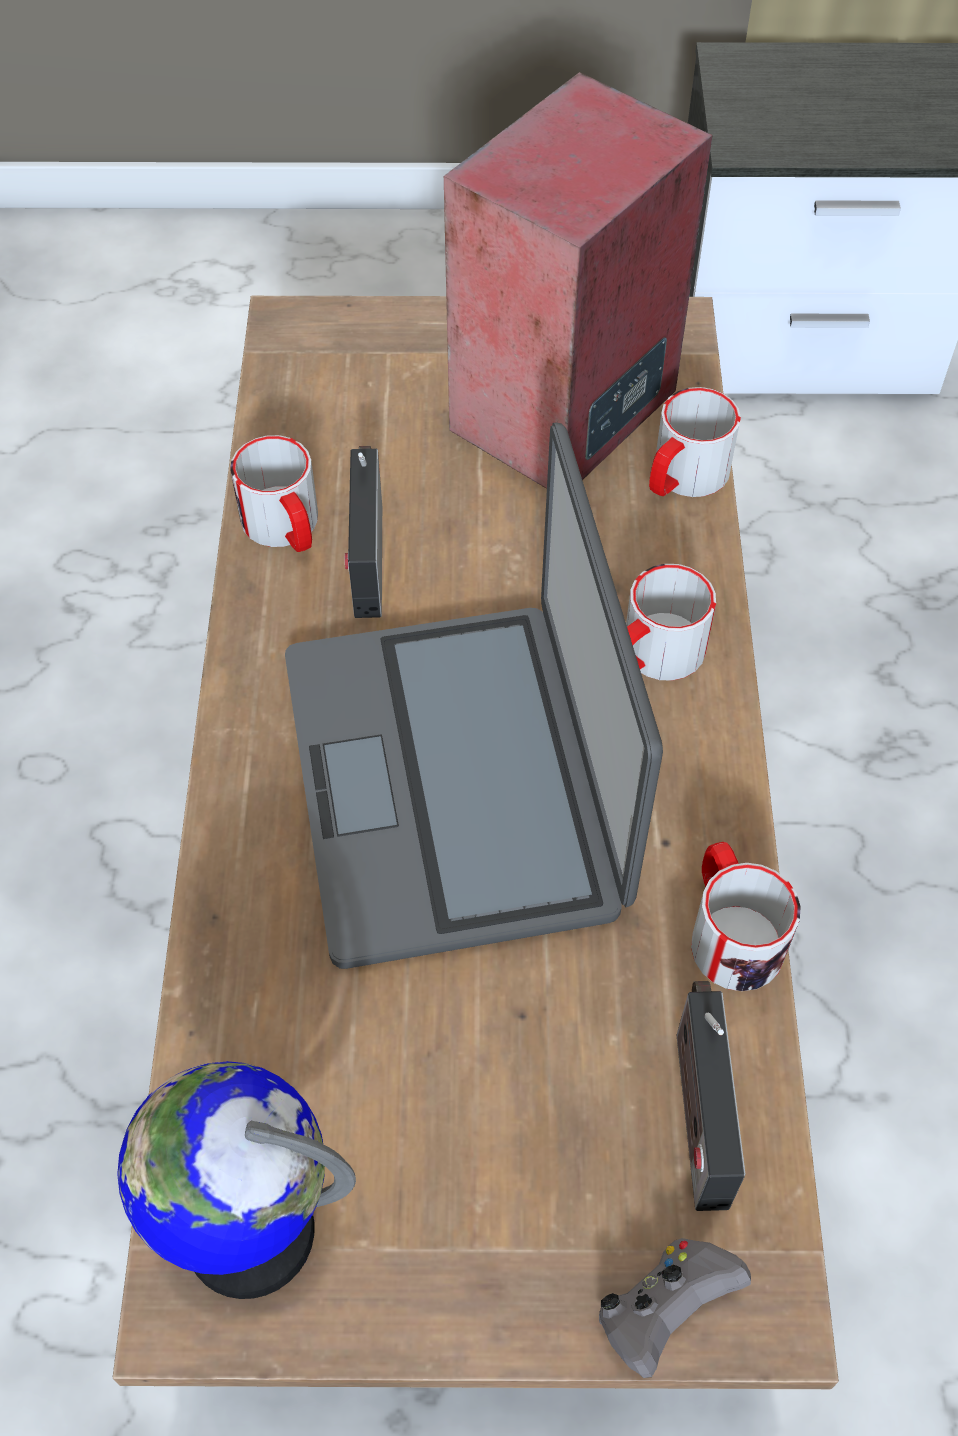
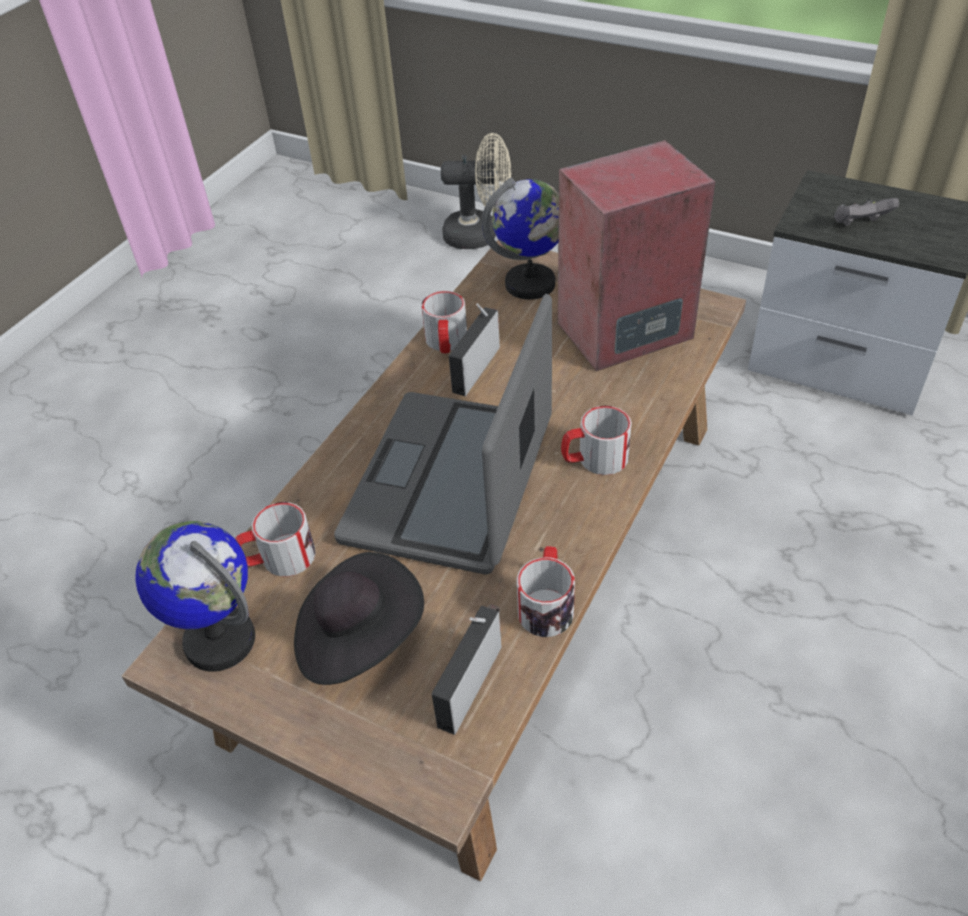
camera: 30 degrees right, 10 degrees down
(114, 273) = (479, 235): none -> beige fan
(361, 370) = (531, 284): none -> globe
(478, 1117) = (358, 637): none -> black hat
(664, 1310) = (388, 766): grey game controller -> grey game controller (859, 224)
(683, 477) = (669, 380): mug -> mug (278, 559)

